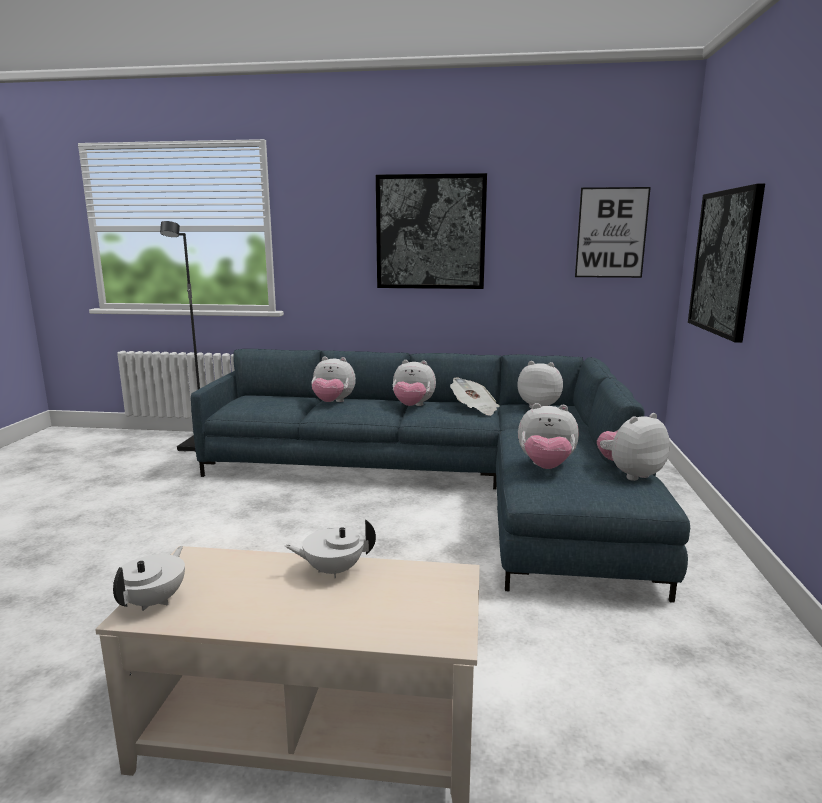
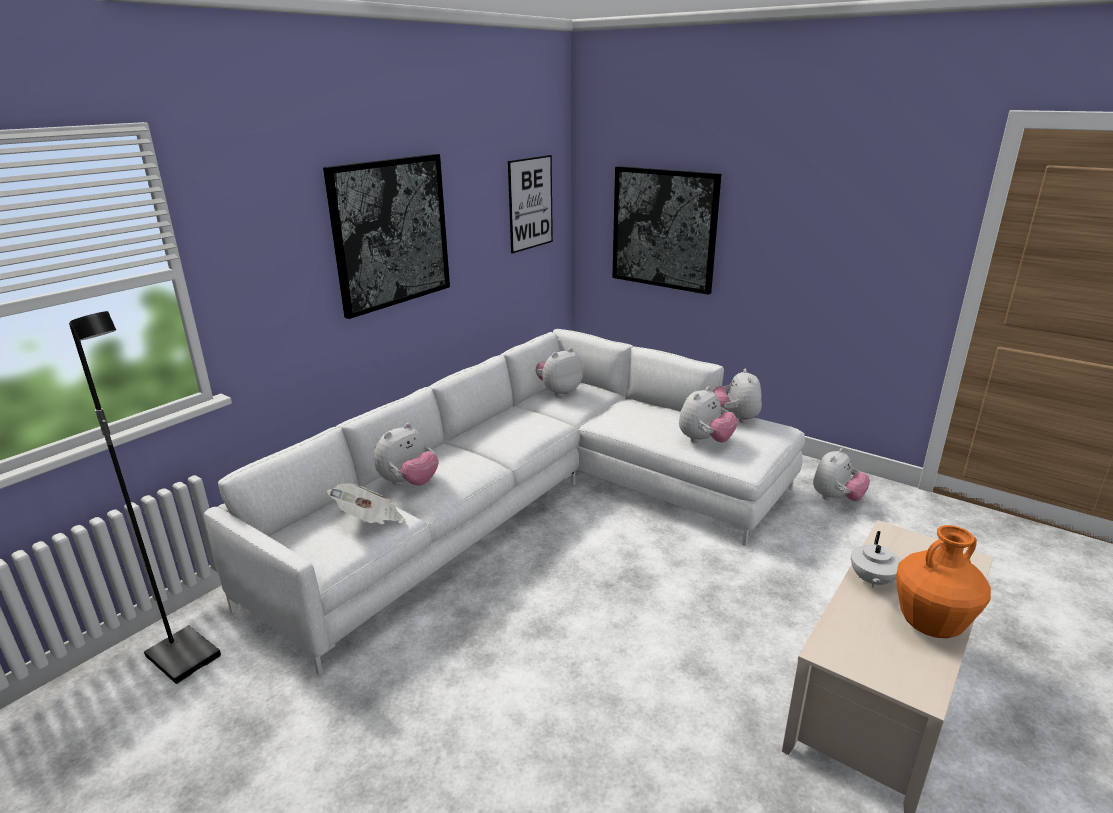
camera: 60 degrees left, 10 degrees up
(154, 601) = (904, 681): white teapot -> none
(262, 612) = (929, 626): none -> orange vase
(413, 406) = (477, 444): plush toy -> plush toy (836, 498)
(447, 485) = (539, 504): blue sofa -> white sofa
(474, 409) = (530, 419): newspaper -> newspaper (370, 520)

